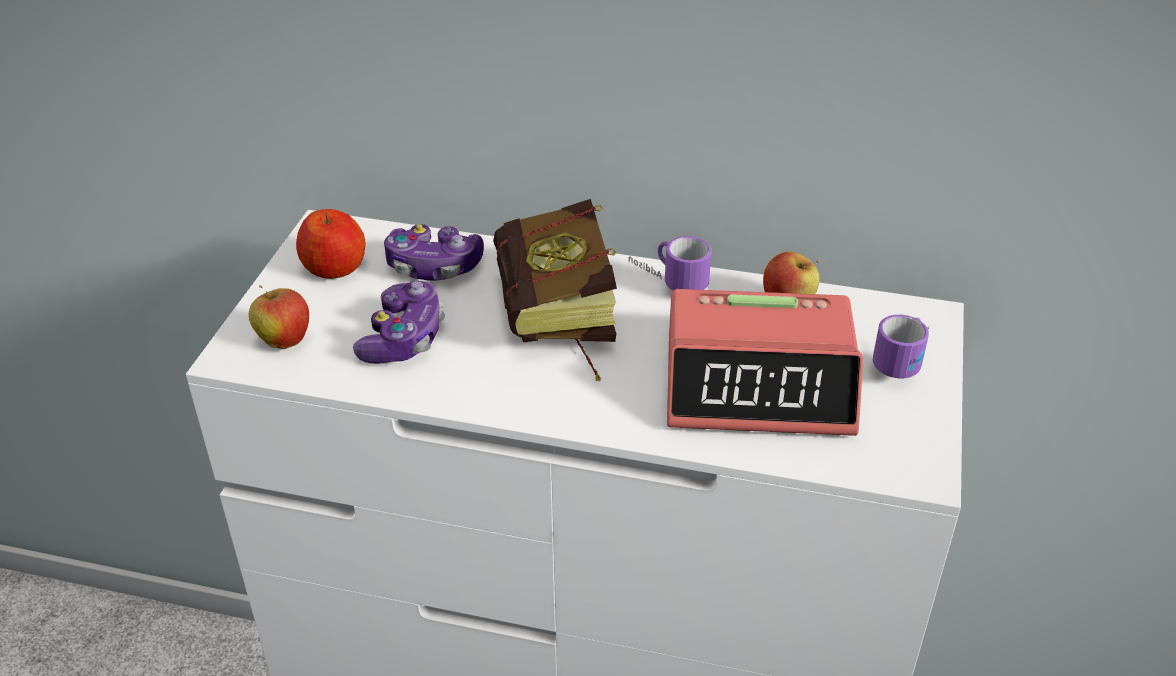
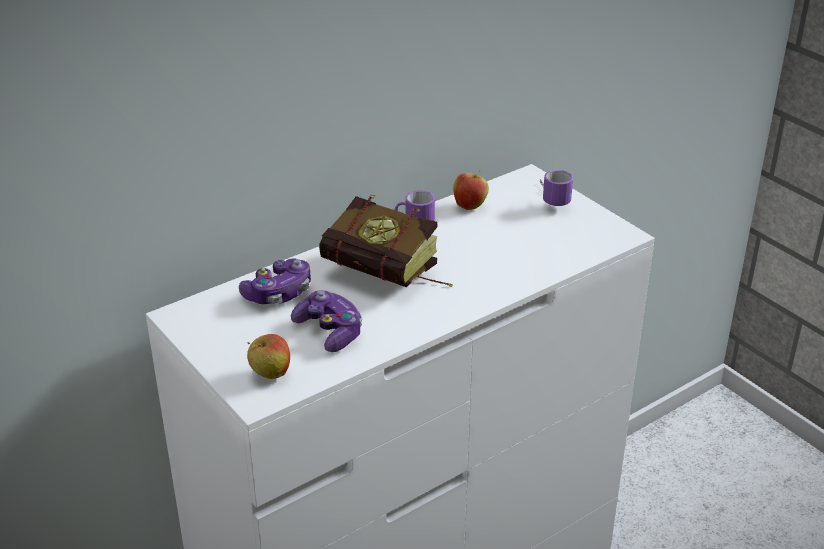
camera: 50 degrees left, 5 degrees down
(335, 268) = (226, 327): apple -> none
(759, 383) = (515, 243): alarm clock -> none

